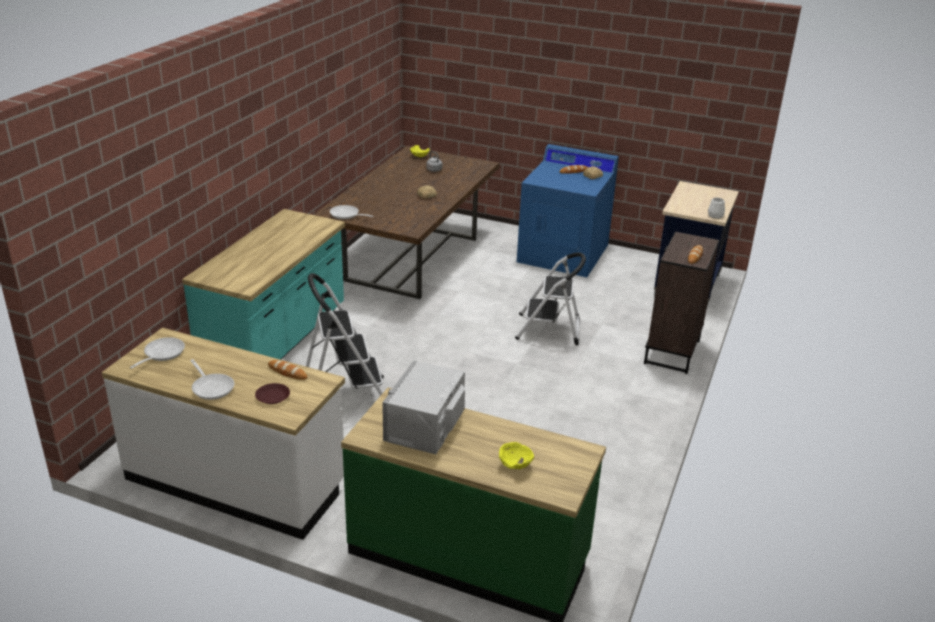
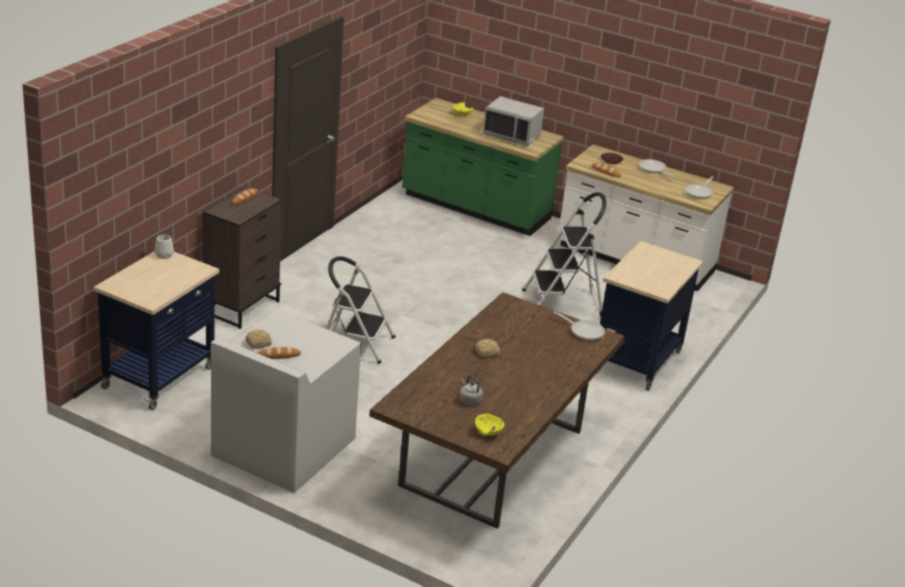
camera: 175 degrees left, 0 degrees up
(276, 342) = (637, 362): turquoise counter -> blue cart
(425, 427) = (512, 135): grey microwave -> grey microwave turned 90 degrees clockwise
(563, 253) = (283, 446): blue washing machine -> white washing machine

